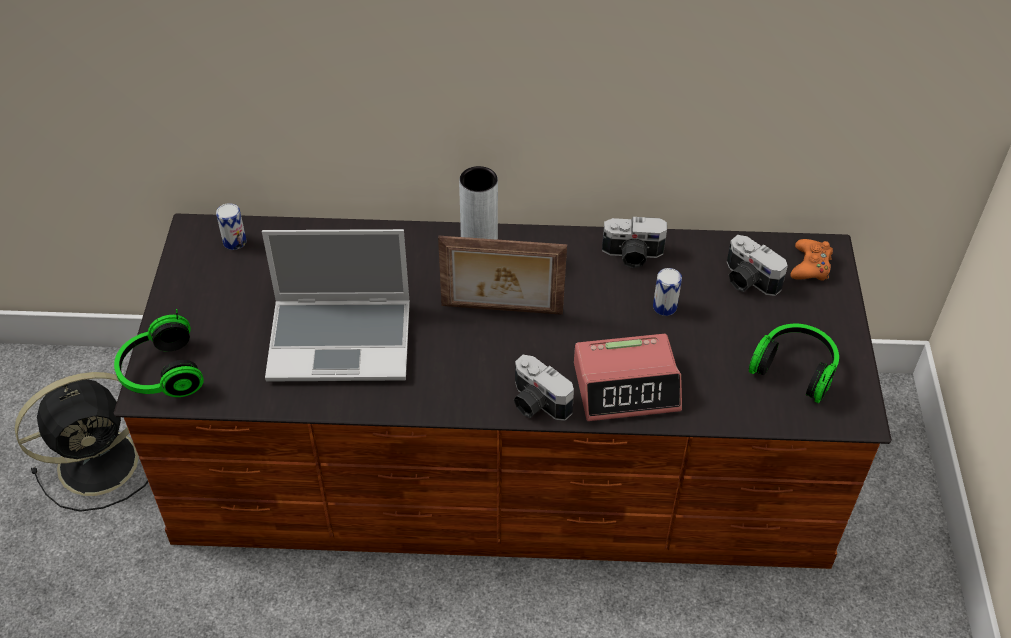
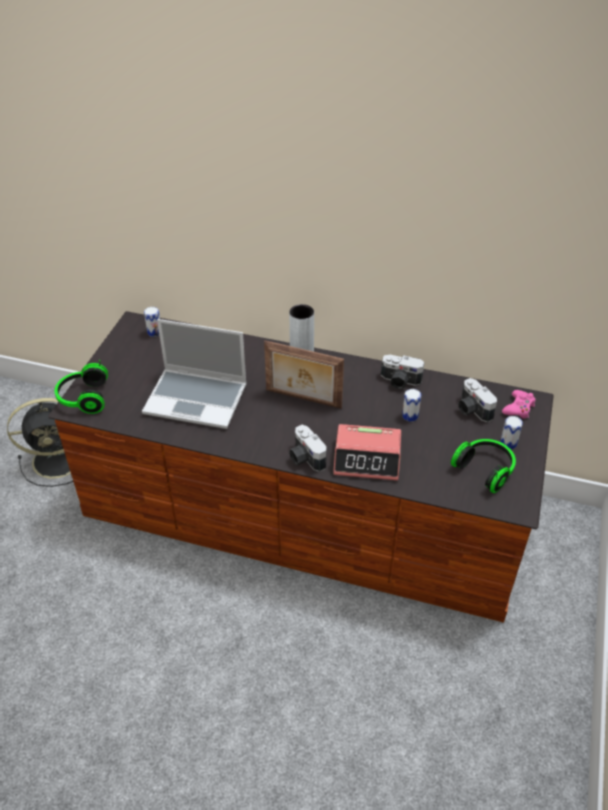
camera: 15 degrees right, 5 degrees down
(810, 266) = (518, 408): orange game controller -> pink game controller
(813, 322) = (508, 443): none -> can

